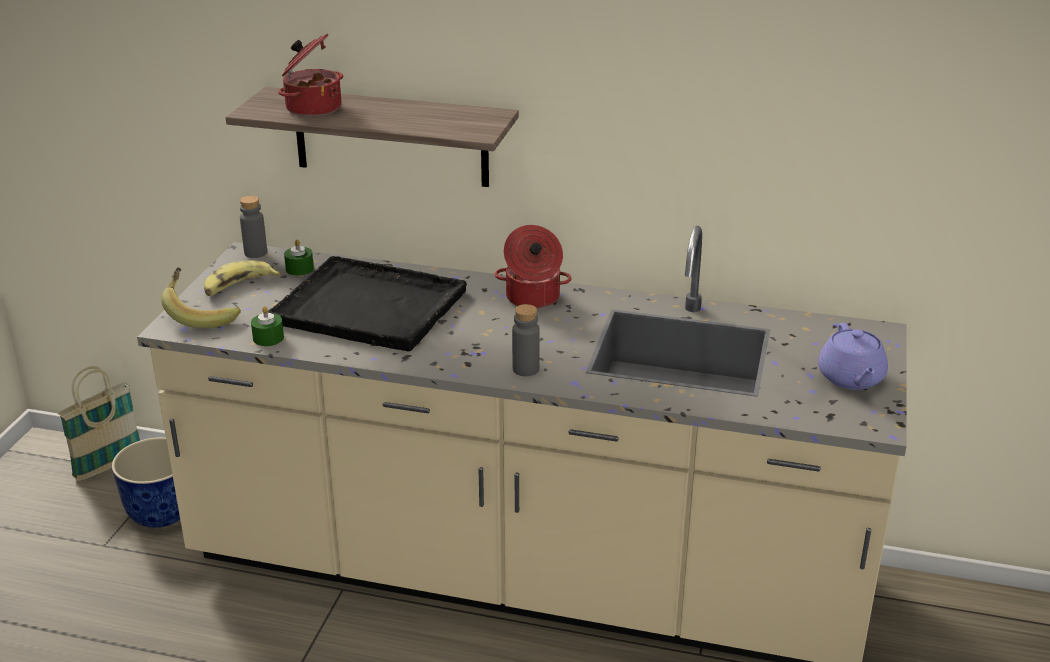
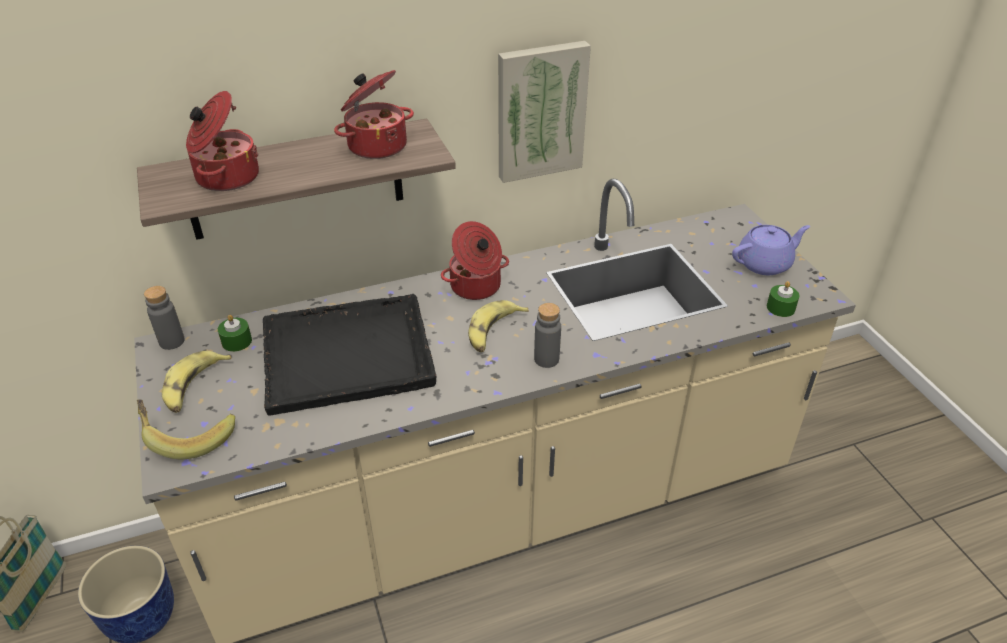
camera: 35 degrees left, 10 degrees up
(268, 338) = (287, 432): green candle -> green candle (780, 308)
(448, 117) = (376, 145): none -> cooking pot
(505, 334) = (493, 332): none -> banana
(639, 134) = (540, 111): none -> picture
(851, 378) = (765, 263): purple teapot -> purple teapot turned 75 degrees counterclockwise

